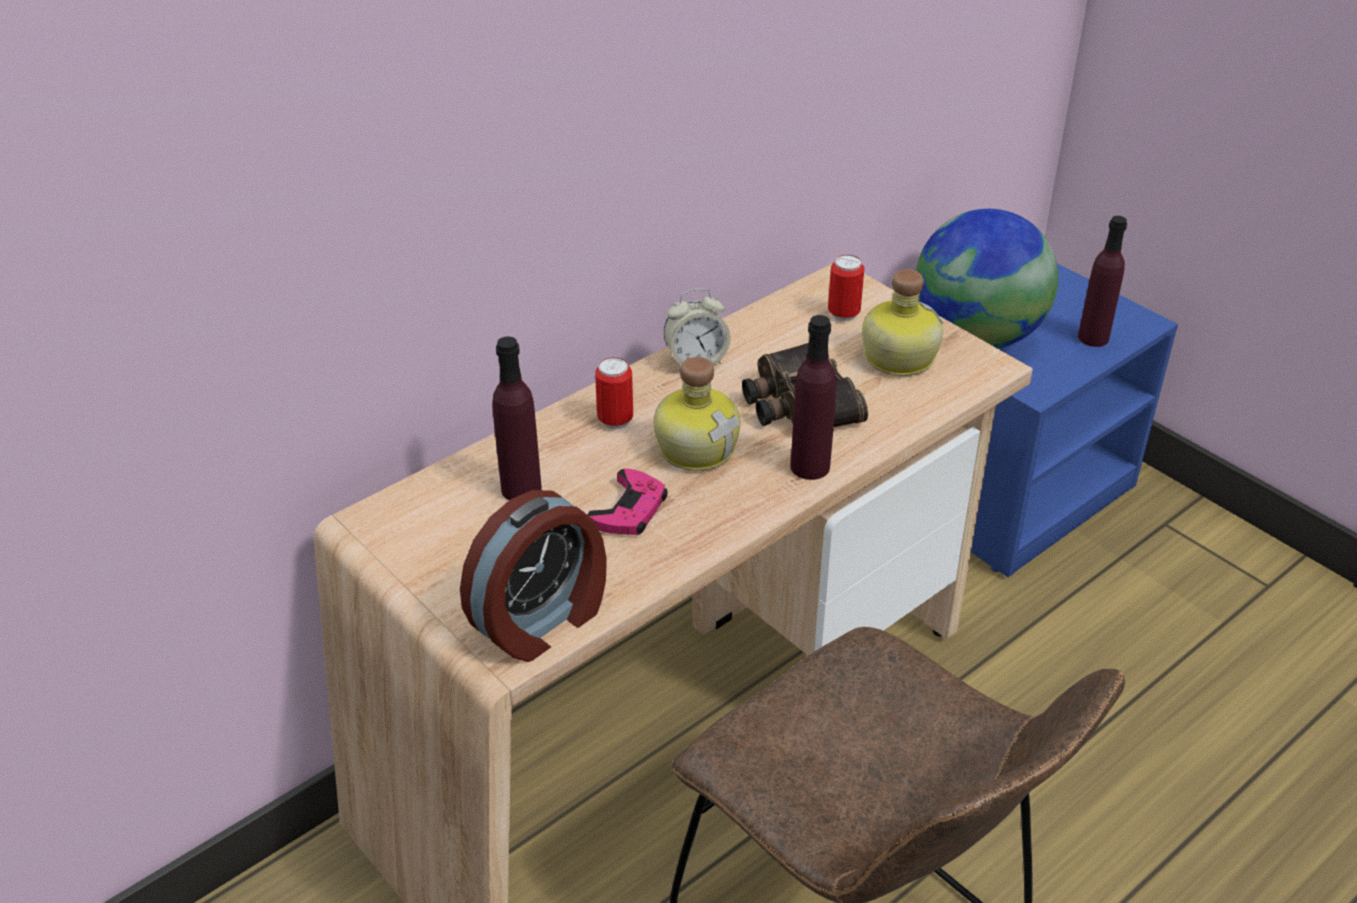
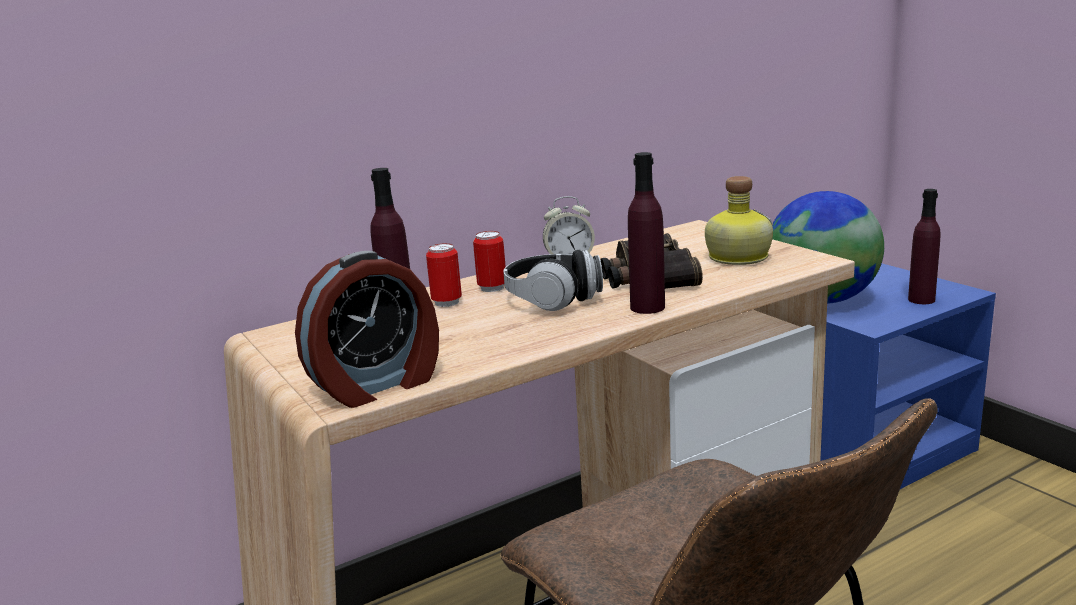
camera: 10 degrees right, 20 degrees down
(629, 510) = (483, 329): pink game controller -> none
(696, 447) = (553, 299): bottle -> headphones
(843, 314) = (696, 240): can -> can (447, 302)

